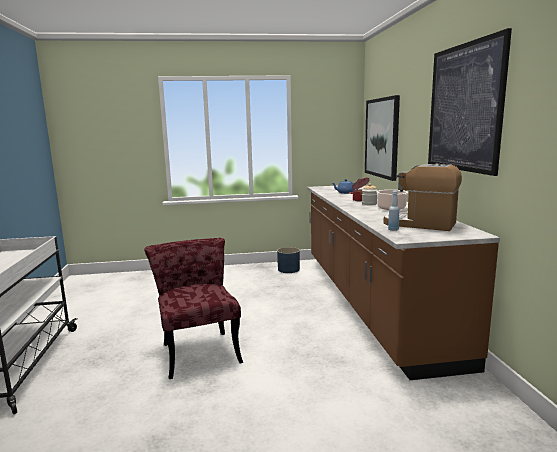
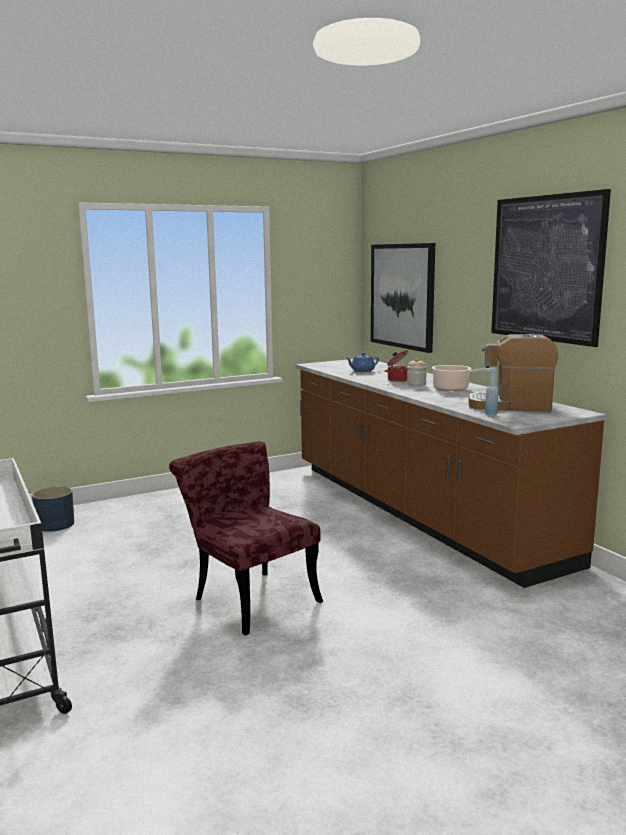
camera: 20 degrees left, 0 degrees up
(288, 269) = (279, 484): blue planter -> blue planter (55, 524)

